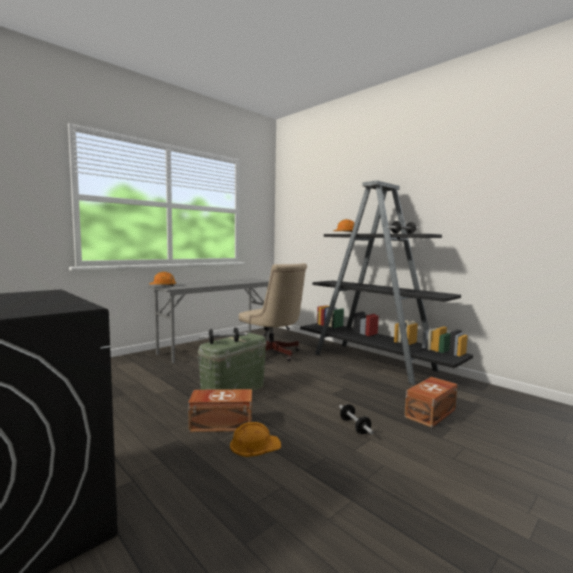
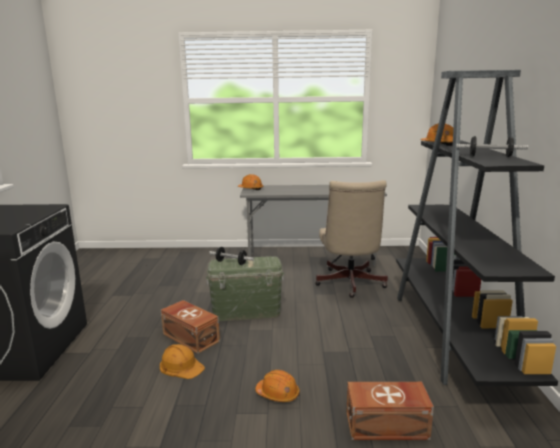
camera: 45 degrees right, 10 degrees up
(354, 426) = (278, 394): dumbbell -> orange hard hat

